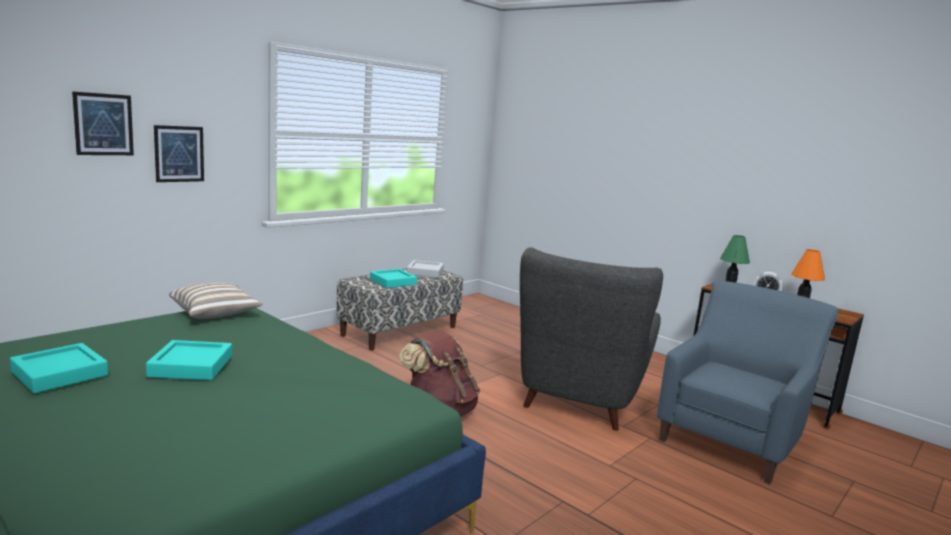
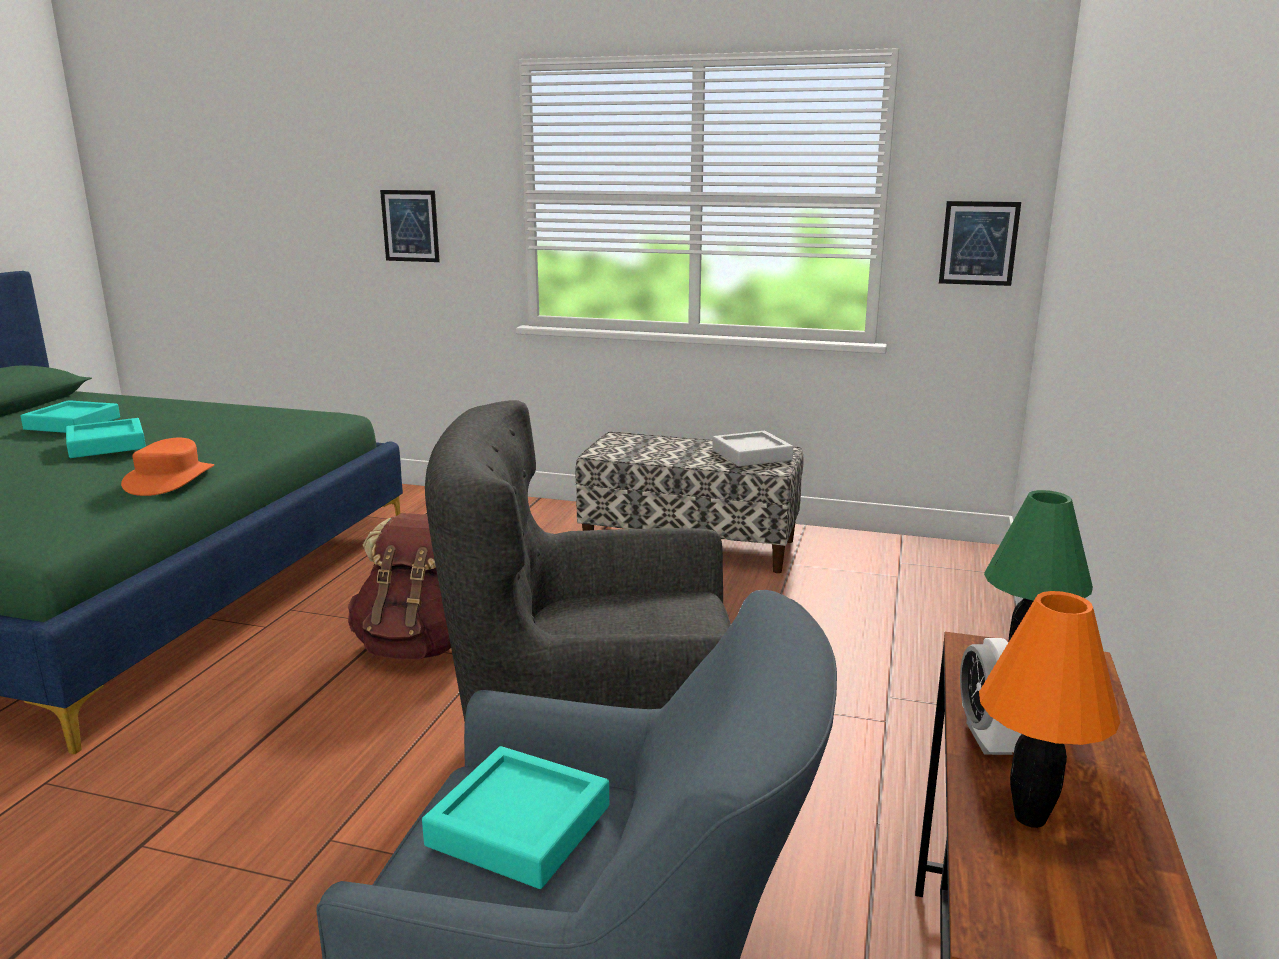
camera: 65 degrees right, 5 degrees up
(103, 124) = (333, 191): picture -> picture (979, 243)
(216, 313) = (294, 417): pillow -> none
(331, 359) = (169, 479): none -> orange hat
(393, 282) = (655, 452): turquoise tray -> turquoise tray (519, 826)

